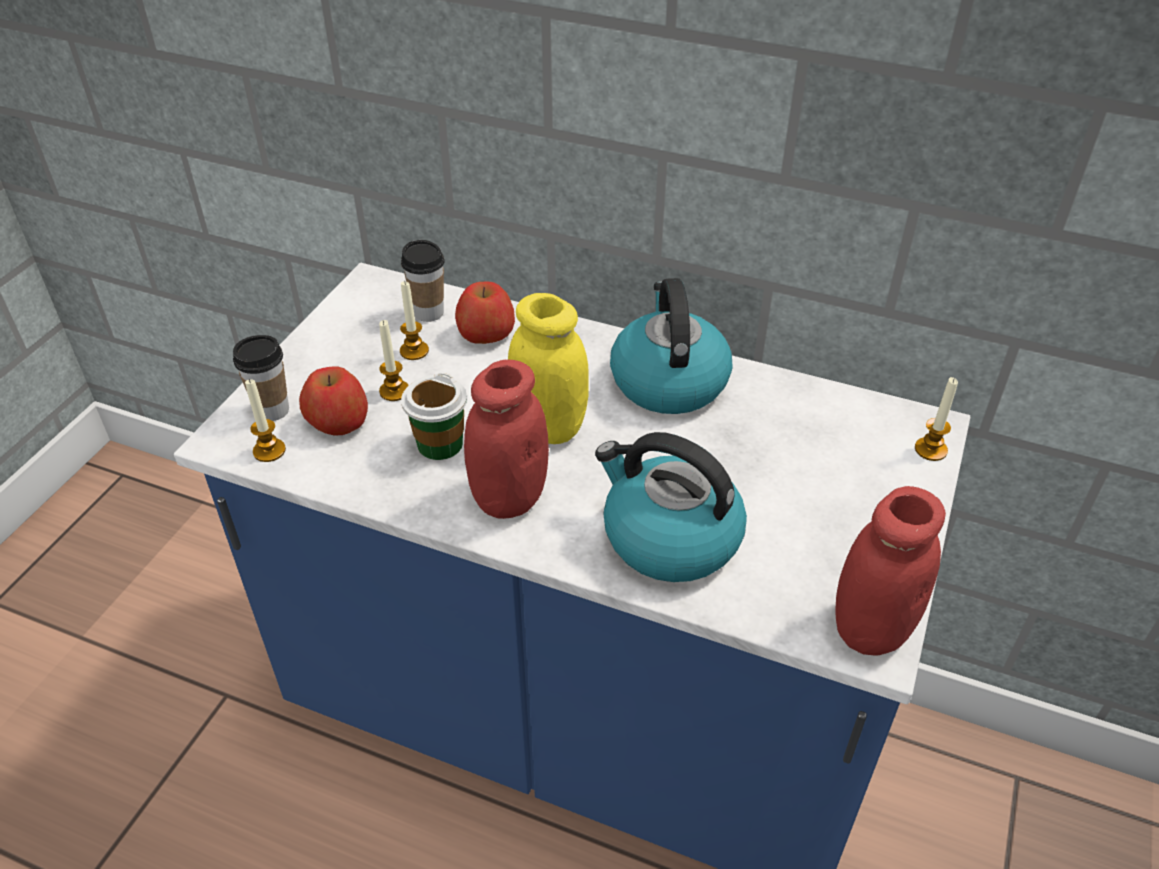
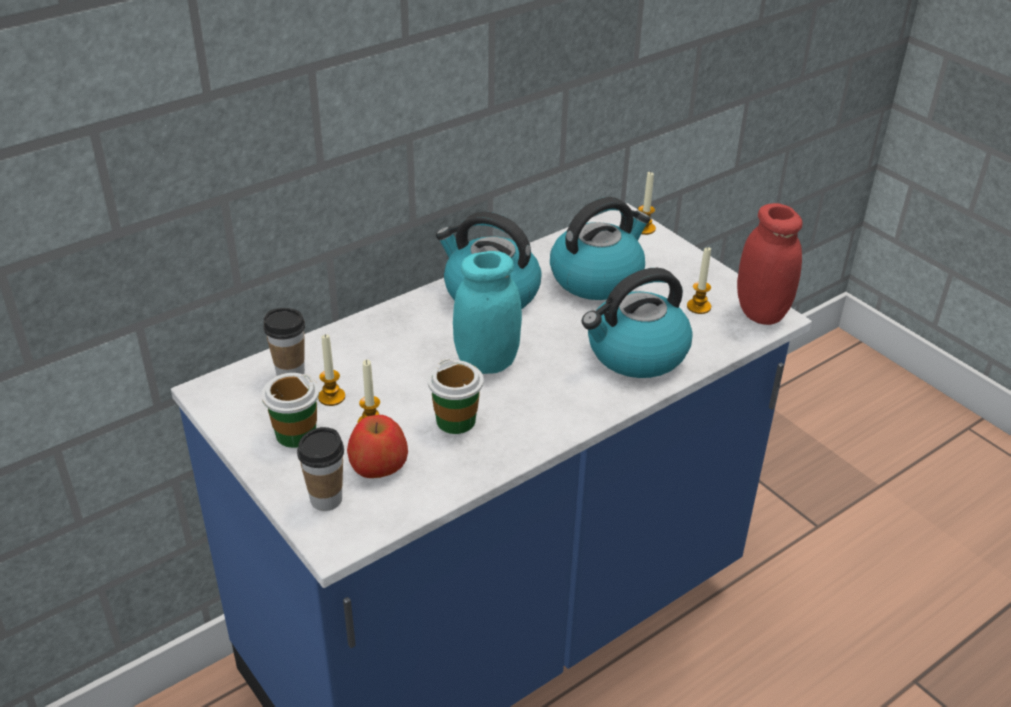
camera: 60 degrees left, 5 degrees down
(269, 451) = (377, 515): candle -> candle (698, 307)
(348, 353) = (295, 434): none -> cup
(485, 333) = (350, 354): apple -> none
(509, 498) = (542, 407): red jar -> none
(549, 427) = (487, 363): yellow jar -> turquoise jar
(784, 449) = (597, 277): none -> kettle

